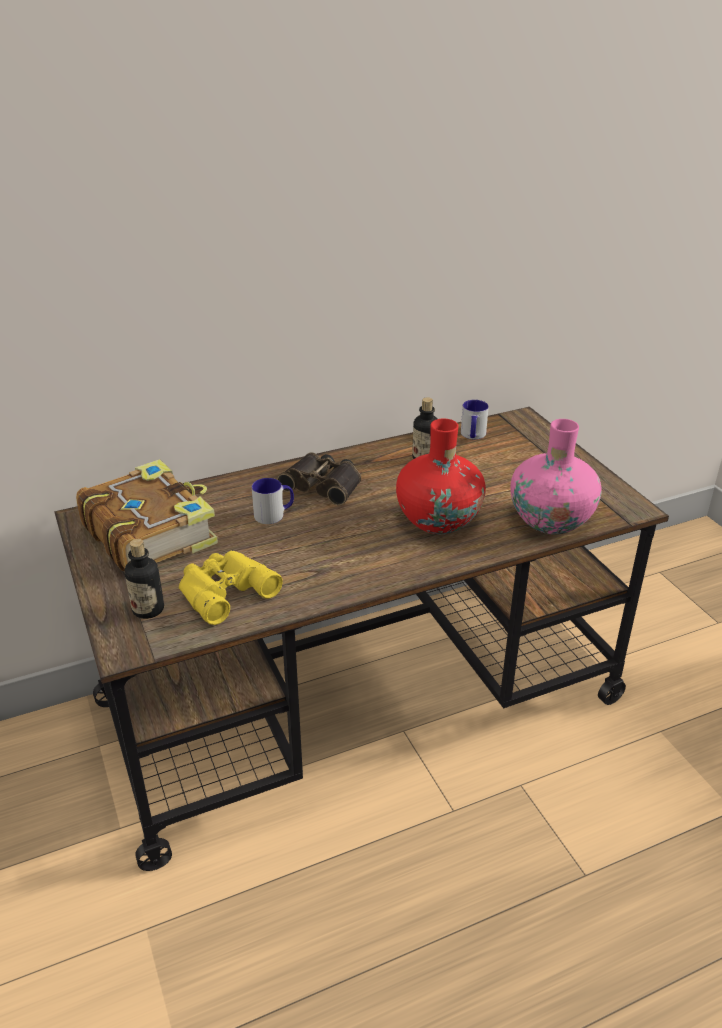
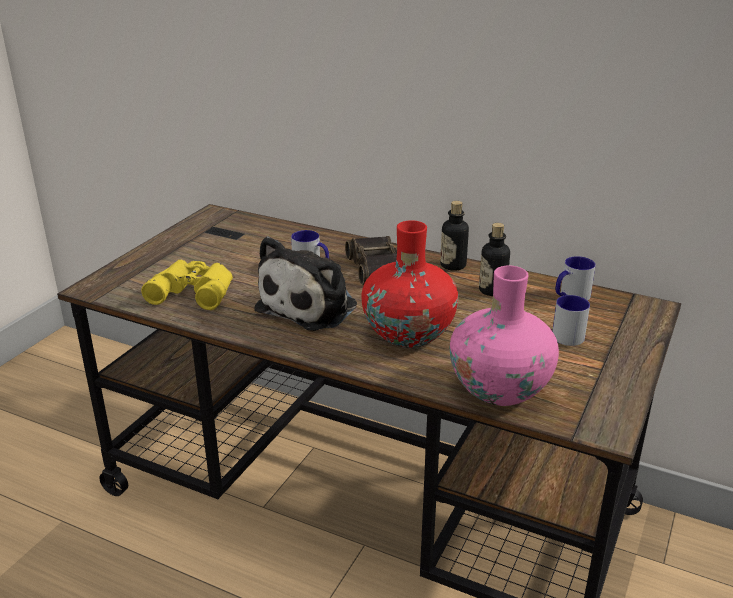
camera: 50 degrees right, 5 degrees down
(148, 609) = (142, 276): bottle -> bottle (453, 265)
(150, 532) = (226, 238): book -> none
(338, 543) = (311, 306): none -> plush toy
(518, 461) = (571, 334): none -> mug

